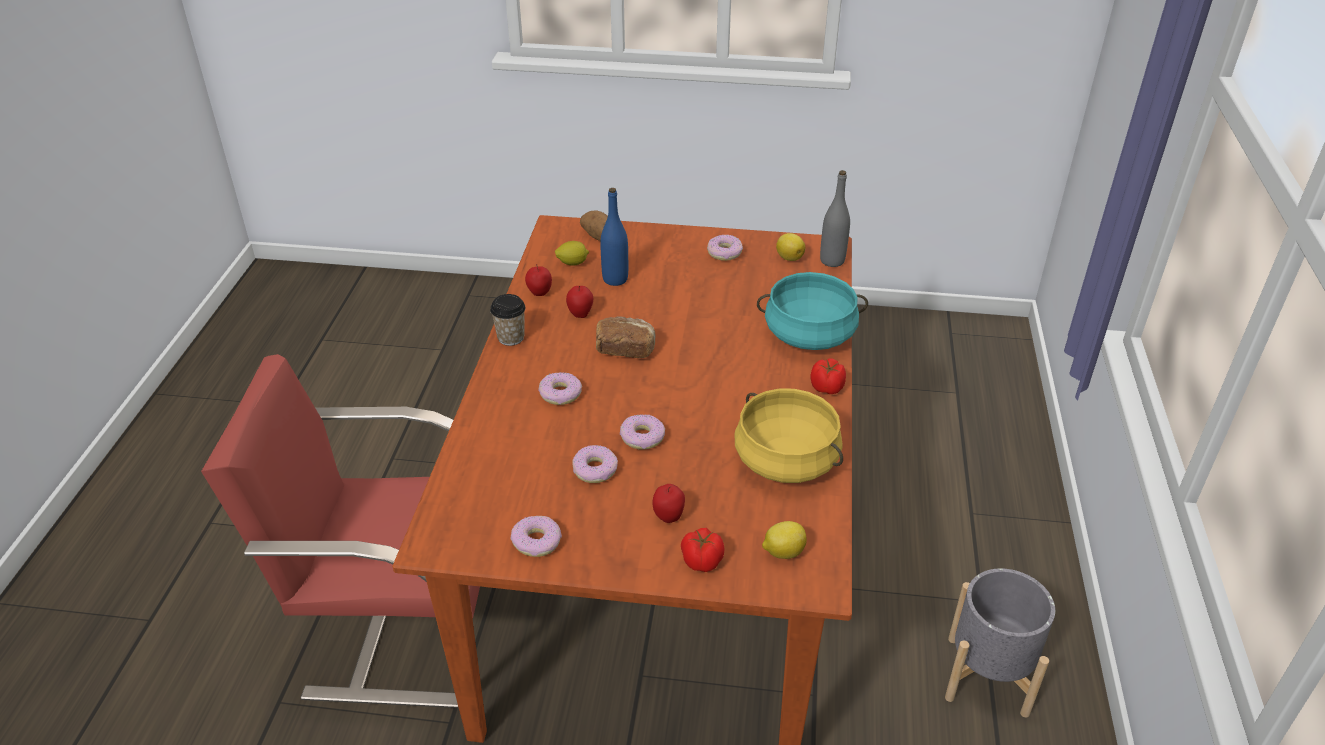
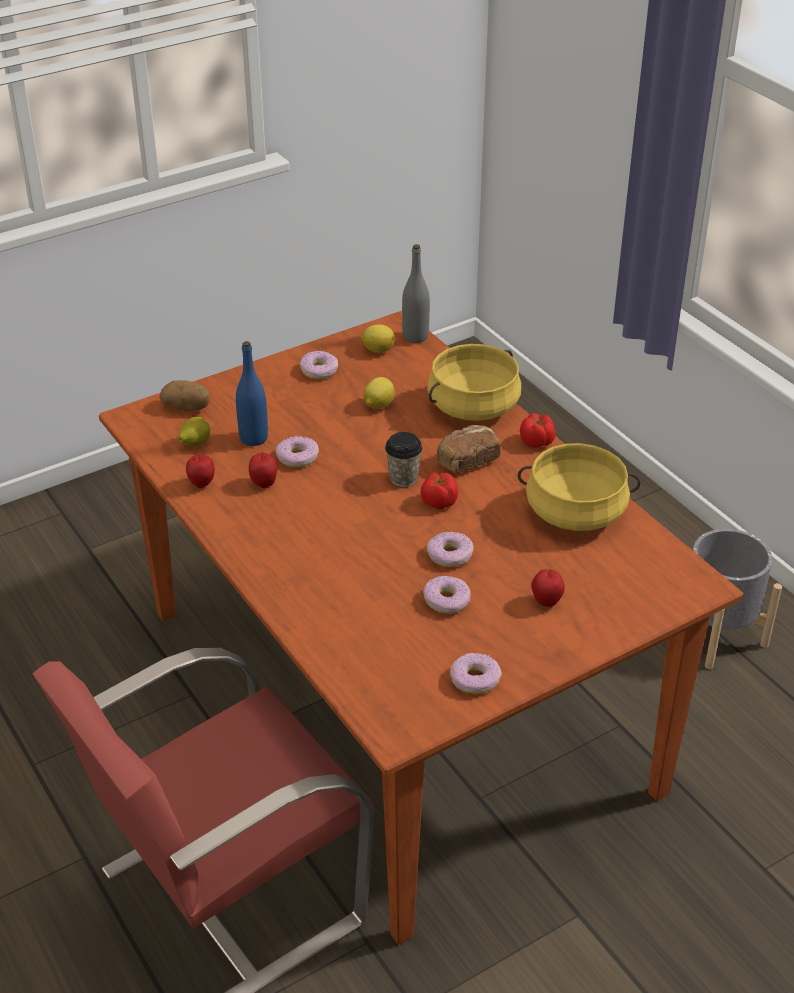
camera: 40 degrees left, 0 degrees up
(511, 337) = (229, 535): cup -> cup (403, 478)
(560, 394) = (338, 558): donut -> donut (297, 457)
(625, 349) = (342, 493): bread -> bread (467, 461)
(701, 561) = (608, 618): tomato -> tomato (438, 502)
(783, 552) = (653, 578): lemon -> lemon (378, 405)
(810, 334) = (473, 406): turquoise cooking pot -> yellow cooking pot

